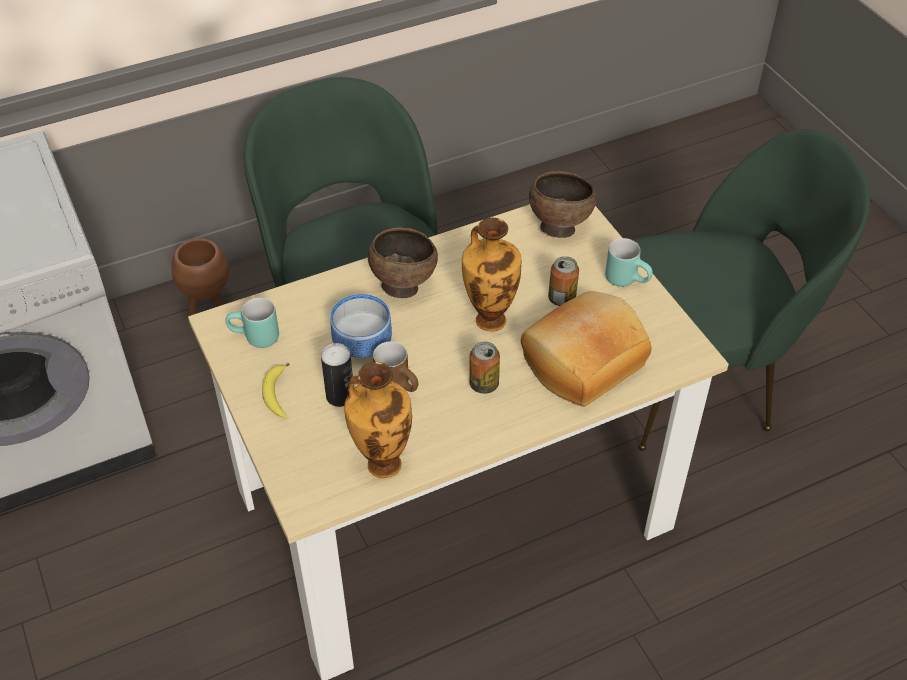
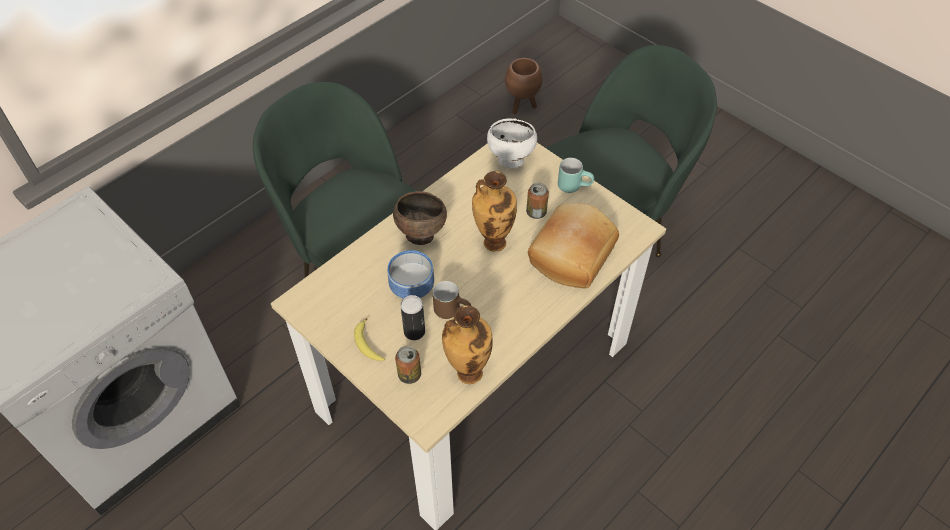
camera: 20 degrees left, 5 degrees up
(208, 308) = (230, 279): brown planter -> brown planter (522, 106)
(254, 339) = (330, 306): turquoise mug -> none
(484, 384) = (511, 292): can -> can (409, 375)
(558, 227) = (510, 160): brown bowl -> white bowl

